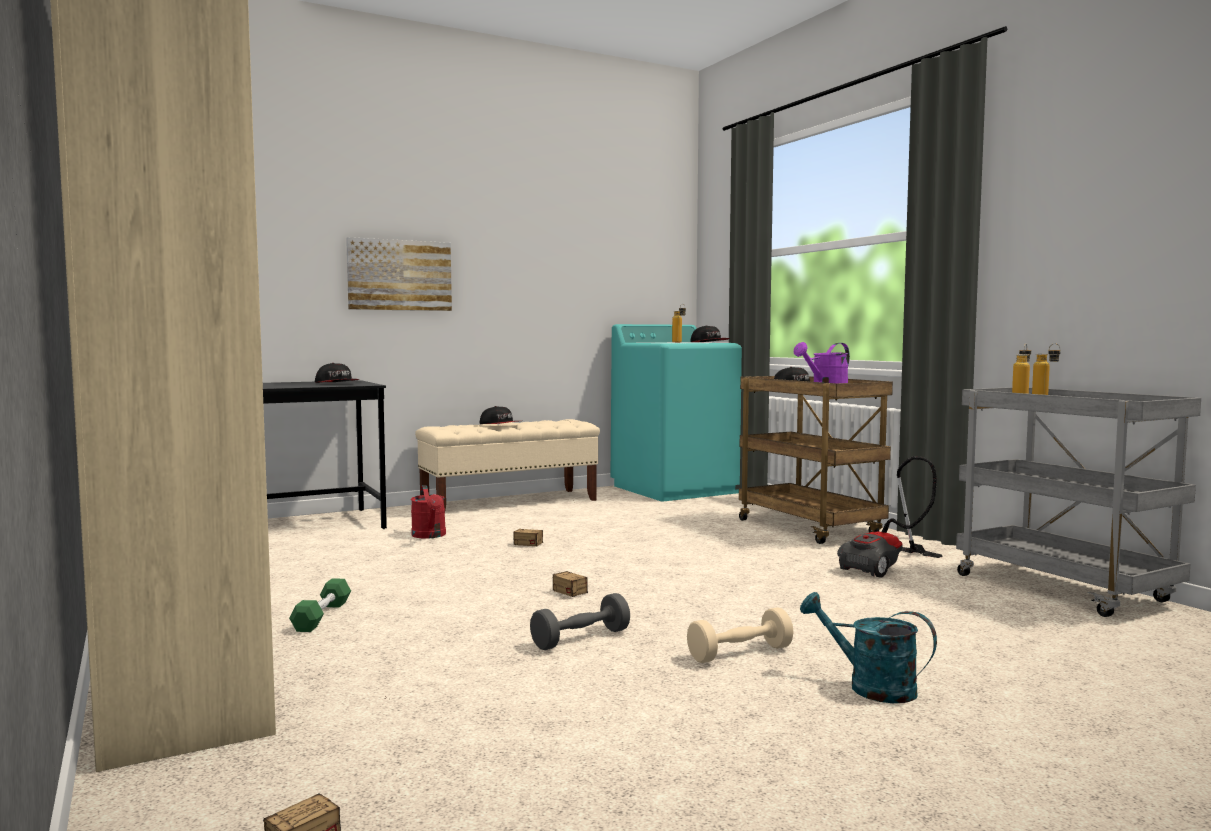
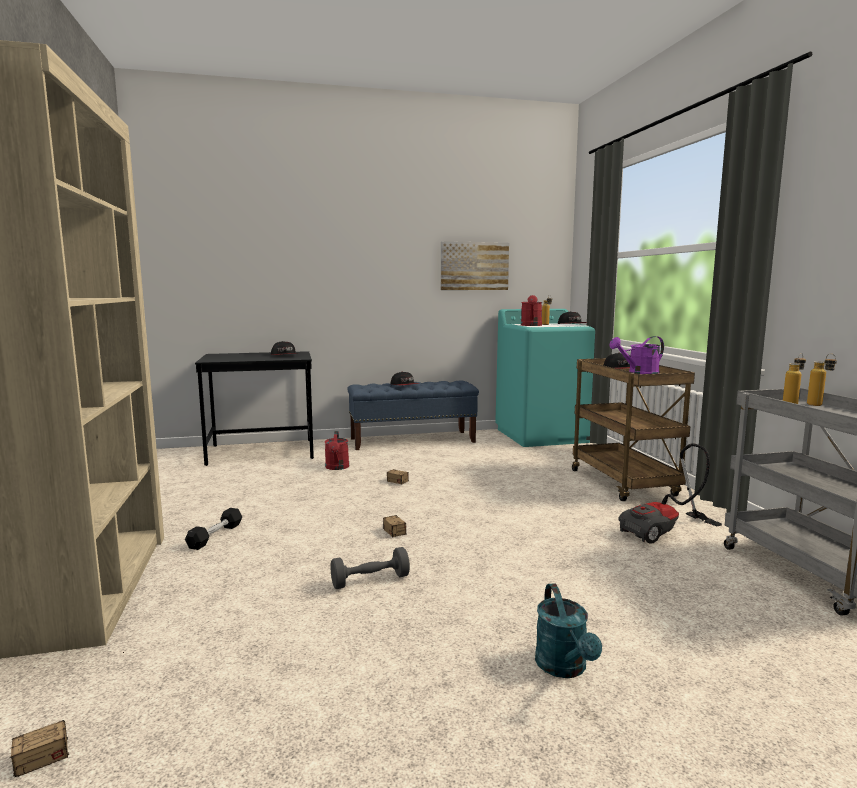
camera: 15 degrees right, 5 degrees up
(322, 616) = (215, 536): green dumbbell -> black dumbbell
(399, 275) = (336, 276): picture -> picture (474, 266)
(510, 502) = (412, 440): beige bench -> blue bench
(663, 342) = (531, 325): none -> red watering can
(740, 653) = (480, 613): beige dumbbell -> none
(870, 687) = (564, 668): turquoise watering can -> turquoise watering can turned 150 degrees counterclockwise

